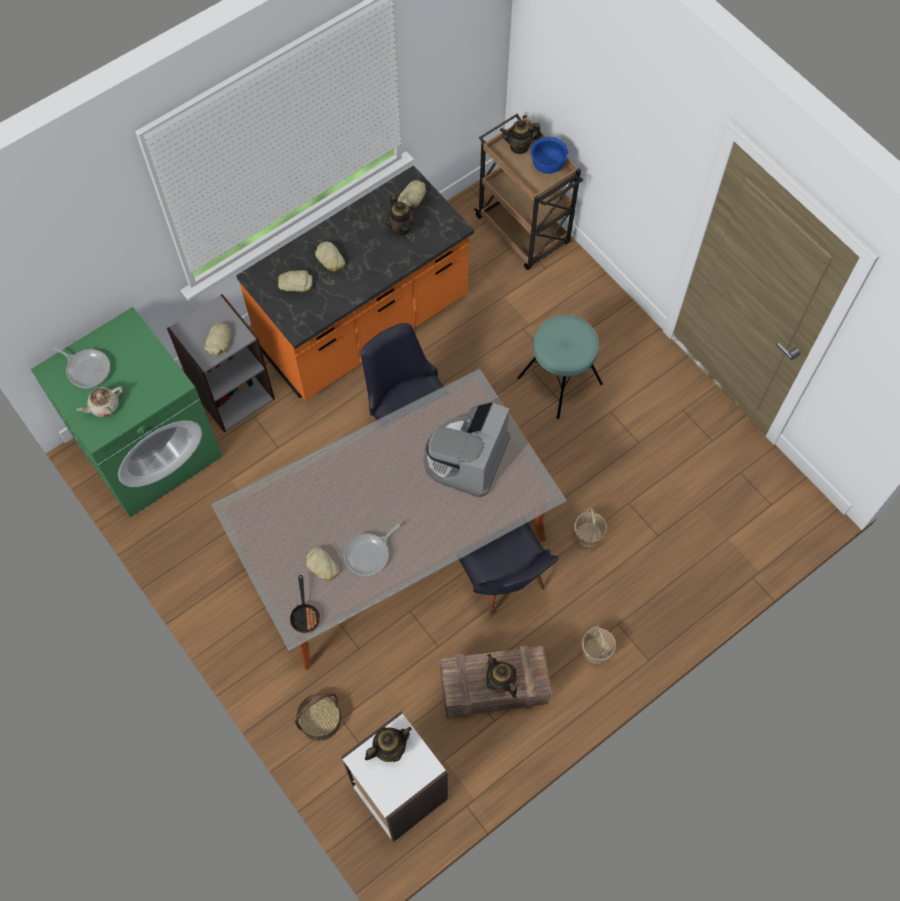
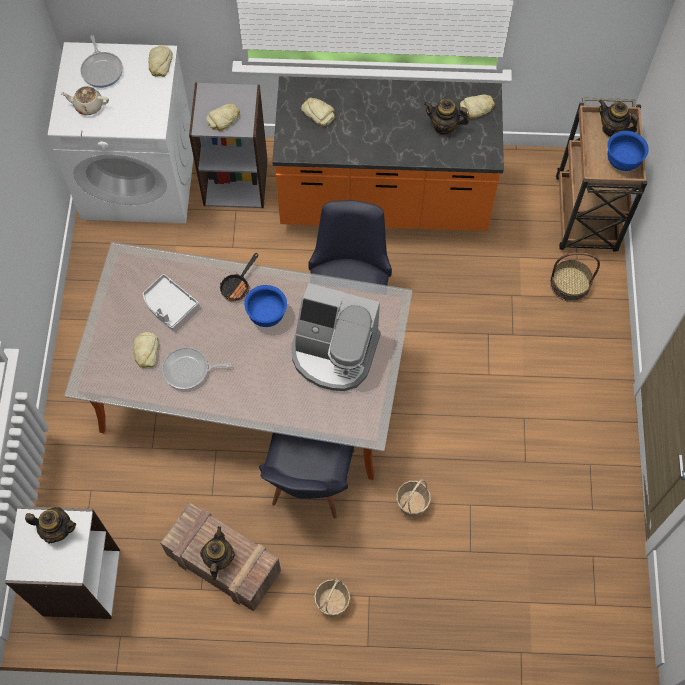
camera: 40 degrees right, 0 degrees up
(150, 449) = (140, 179): green washing machine -> white washing machine
(305, 614) = (100, 378): frying pan -> frying pan (238, 286)
(306, 517) = (169, 305): none -> grey tray
(319, 719) = (75, 477): basket -> basket (569, 284)
(330, 259) = (362, 113): bread -> bread (159, 64)
(389, 468) = (267, 315): none -> blue bowl
(401, 227) = (444, 126): teapot -> teapot turned 90 degrees clockwise
(465, 457) = (334, 352): coffee machine -> coffee machine turned 135 degrees counterclockwise
(559, 381) = (503, 360): turquoise stool -> none

